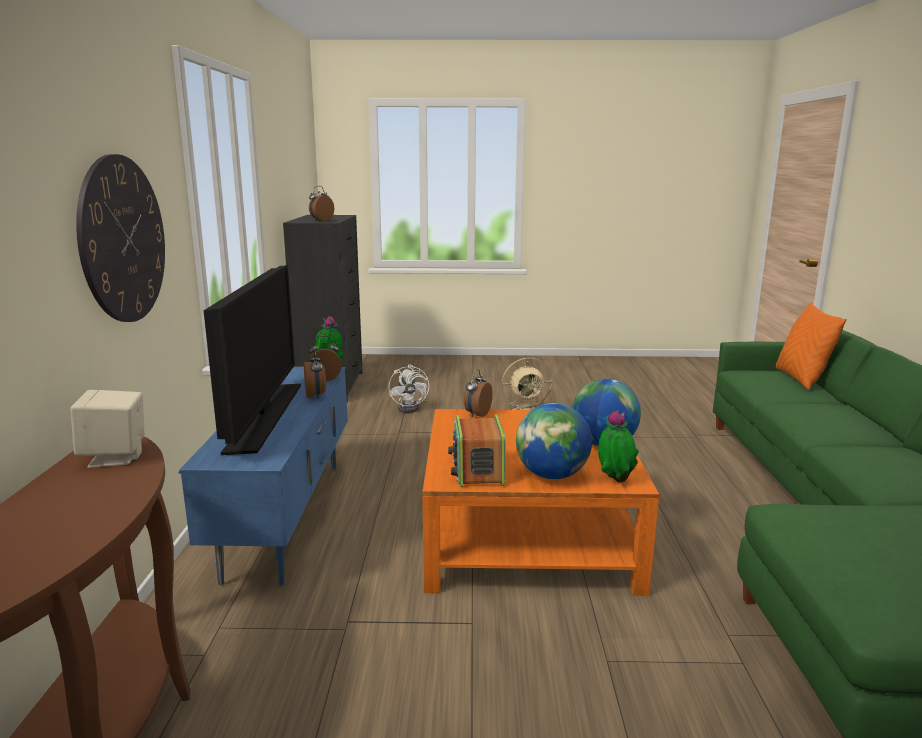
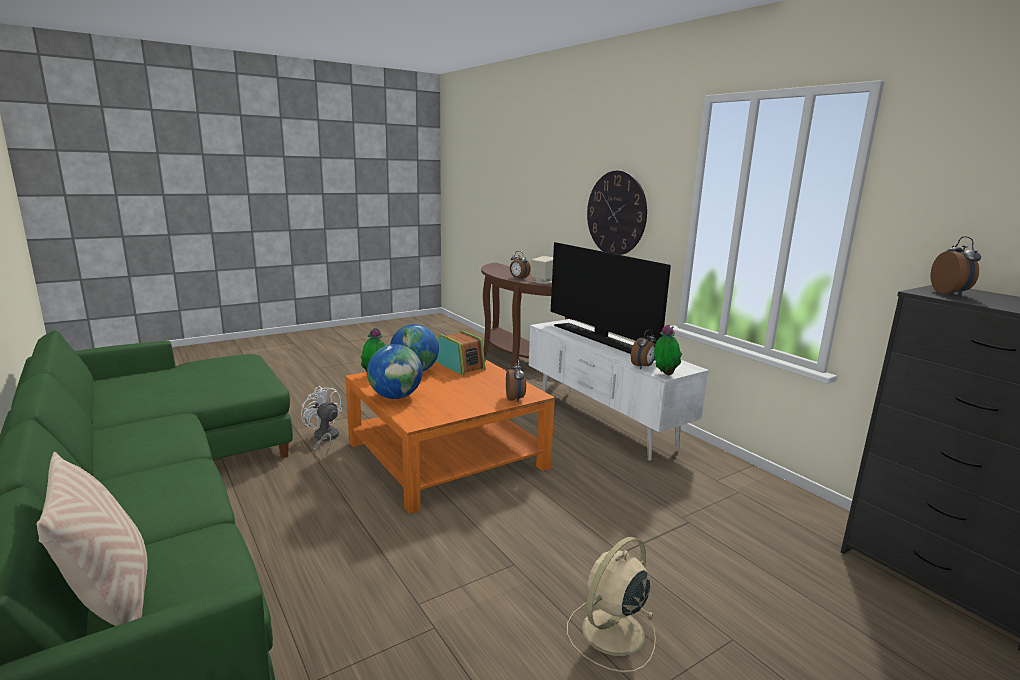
camera: 145 degrees right, 0 degrees up
(288, 518) = (603, 422): blue tv stand -> white tv stand
(316, 396) = (611, 354): alarm clock -> alarm clock (518, 278)
(412, 408) = (760, 574): white fan -> white fan (324, 438)
(801, 379) = (111, 599): orange pillow -> beige pillow

